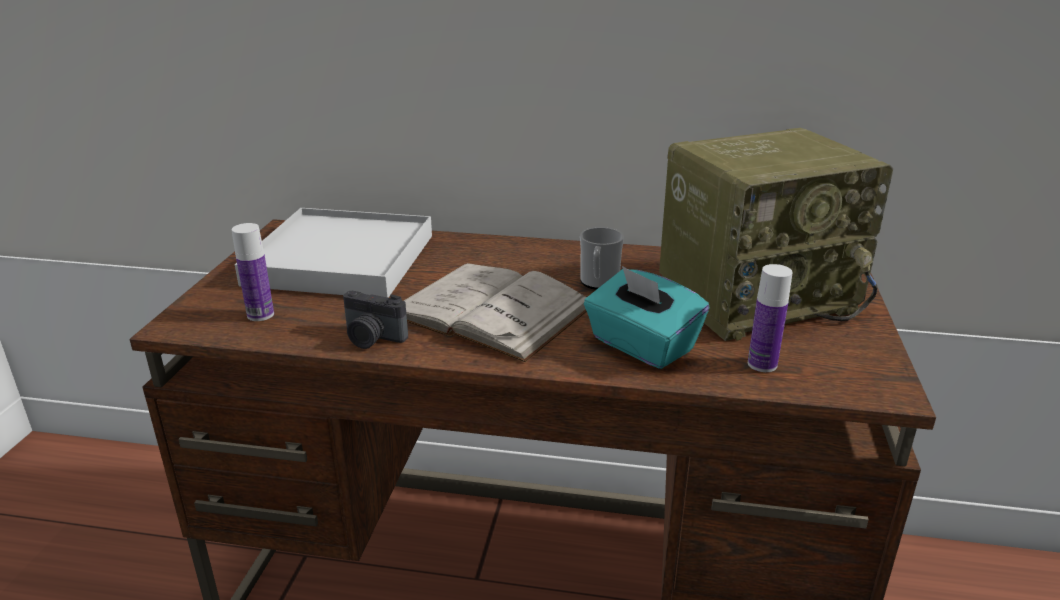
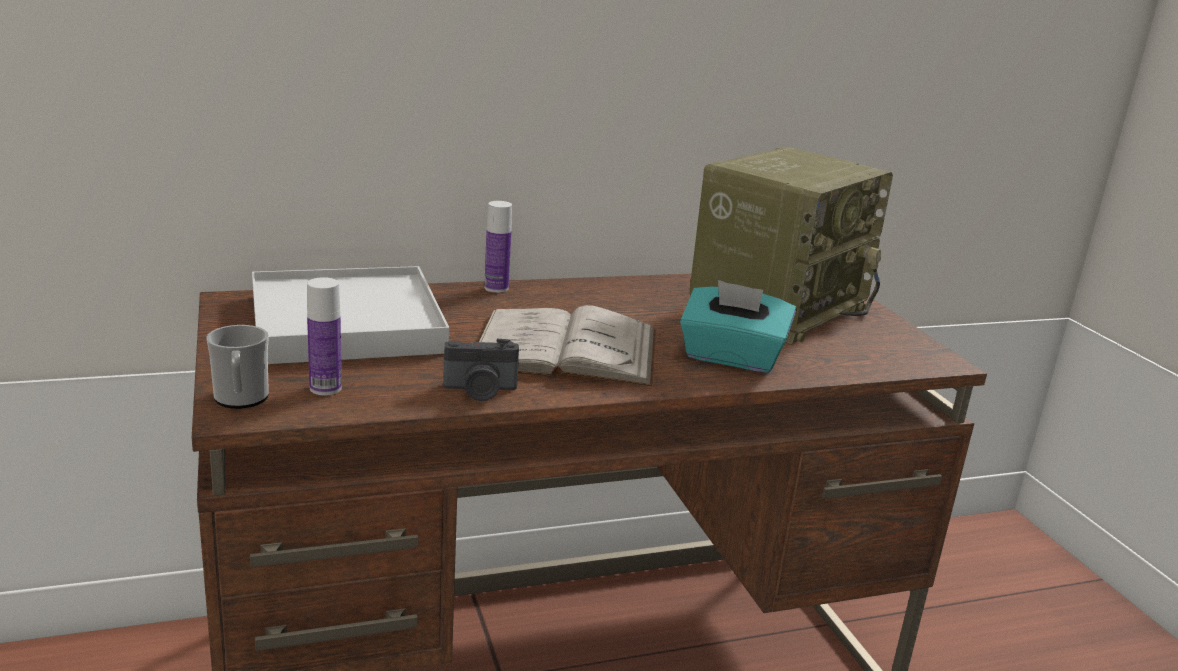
camera: 30 degrees left, 5 degrees down
(599, 283) = (636, 312): mug -> mug (241, 400)
(762, 364) = (838, 357): bottle -> bottle (496, 288)

